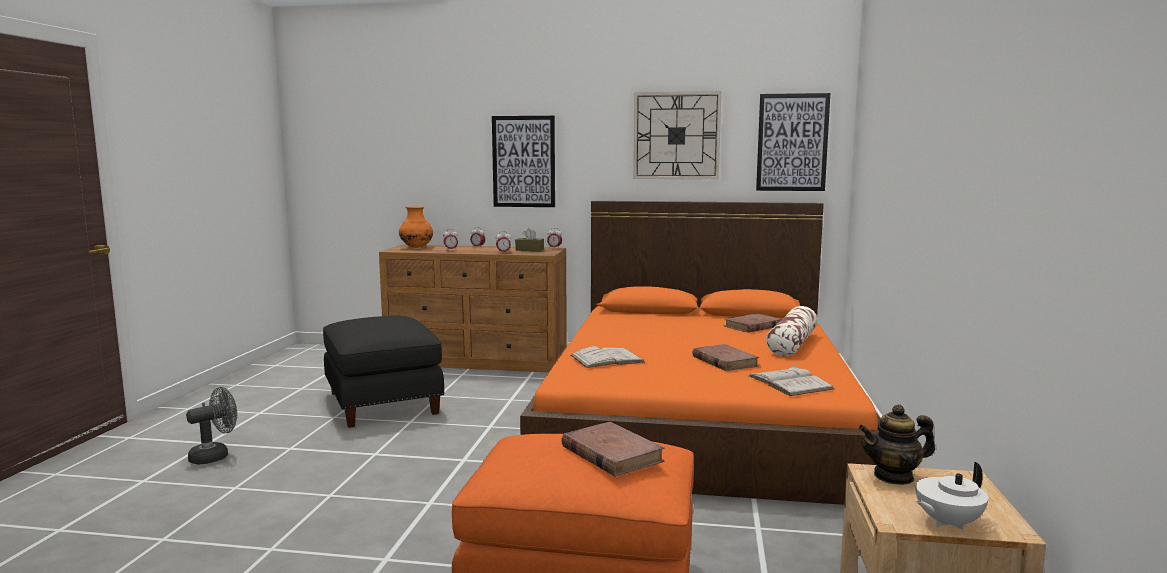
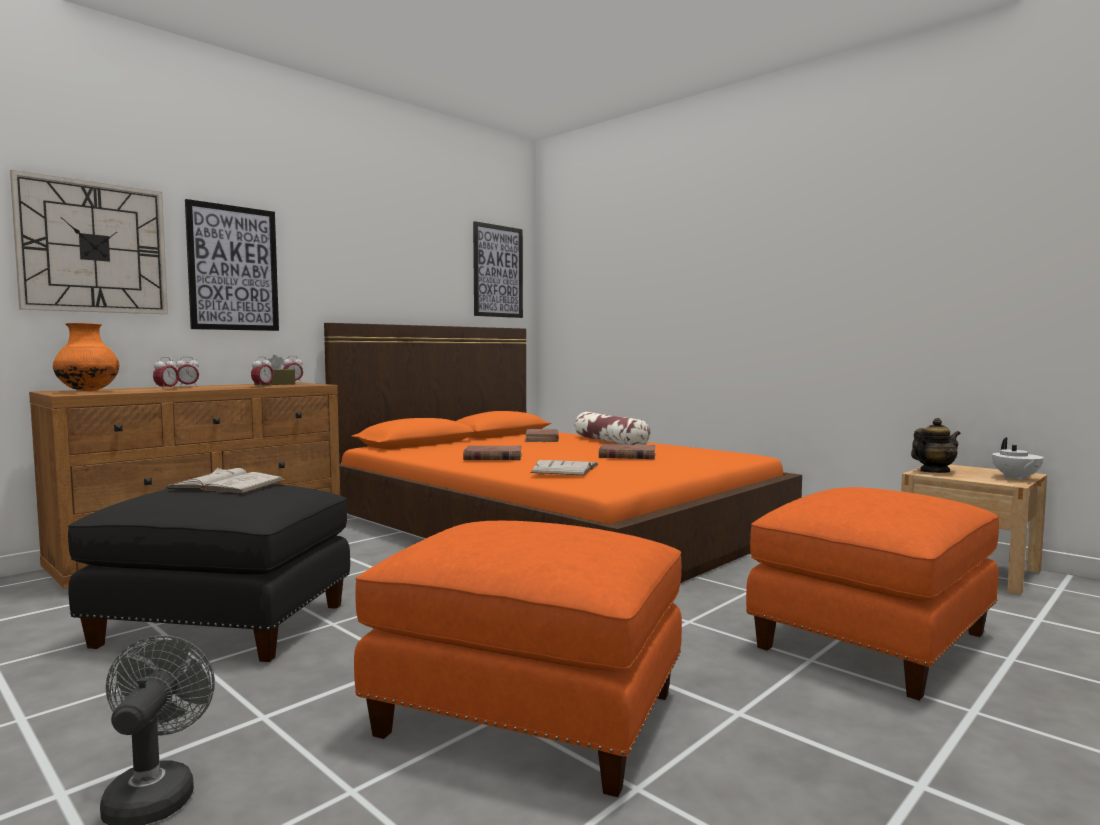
camera: 55 degrees left, 5 degrees down
(334, 500) = (526, 715): none -> orange ottoman
(611, 454) = (888, 491): brown book -> brown book (492, 457)
(676, 136) = (406, 254): wall clock -> wall clock (93, 247)
(790, 382) = (709, 455): white book -> white book (225, 484)
(894, 476) = (934, 472): teapot -> teapot turned 135 degrees counterclockwise

